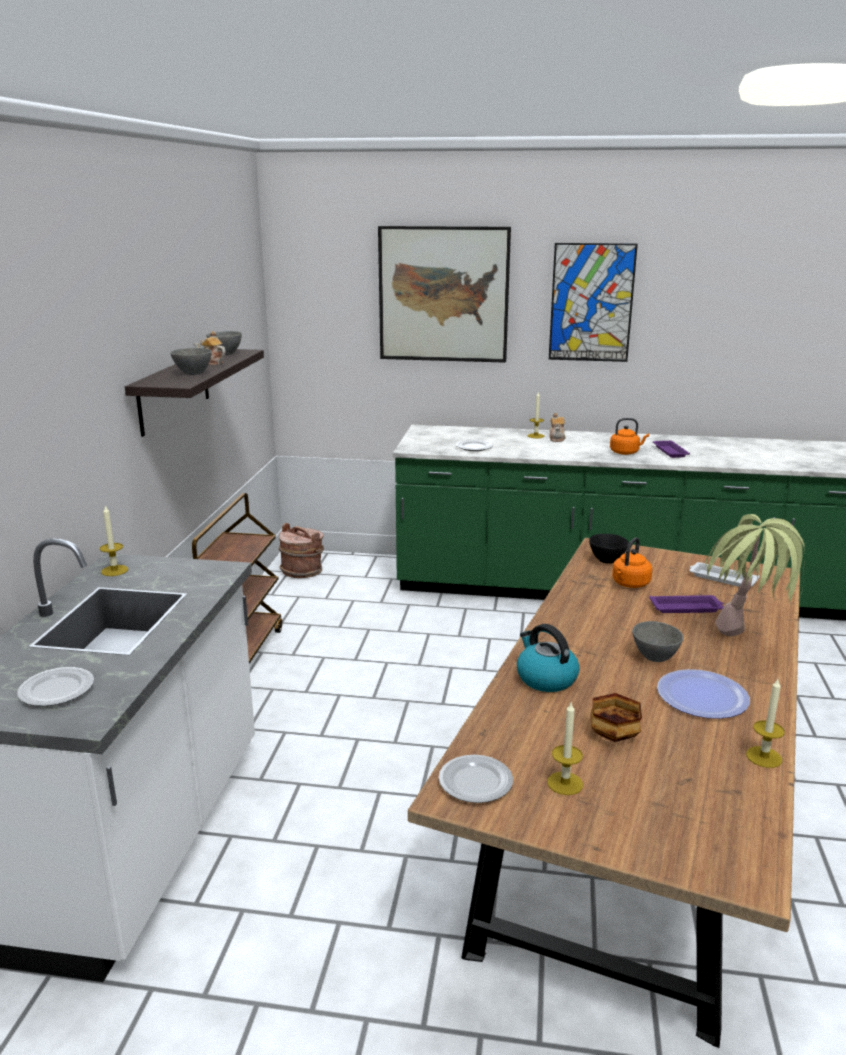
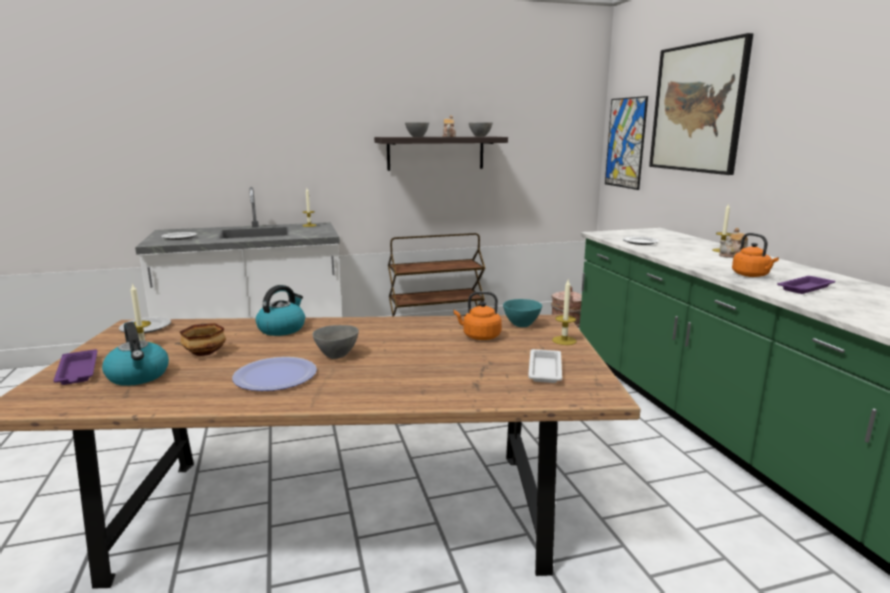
camera: 65 degrees right, 5 degrees down
(591, 303) = (816, 110): picture -> picture (625, 143)
(607, 561) = (521, 325): black bowl -> turquoise bowl
(677, 783) = (139, 376): none -> kettle
(687, 608) = (450, 360): purple tray -> purple tray (77, 372)
(743, 648) = (380, 387): potted plant -> none
(764, 757) = (177, 403): candle -> candle (564, 340)

